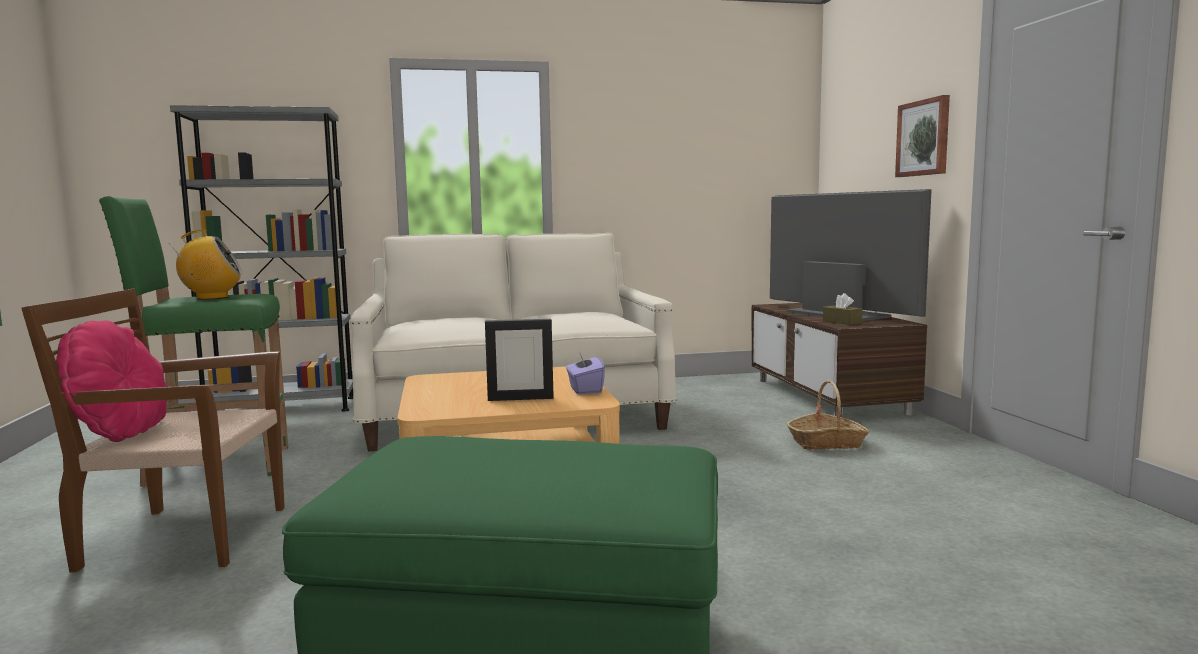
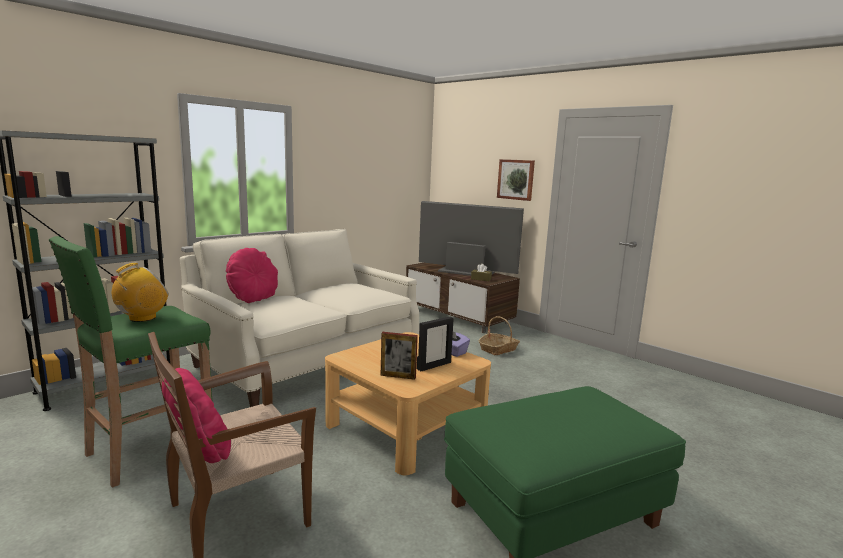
camera: 35 degrees left, 5 degrees up
(436, 317) = (253, 300): none -> pink pillow
(445, 401) = (398, 376): none -> picture frame

